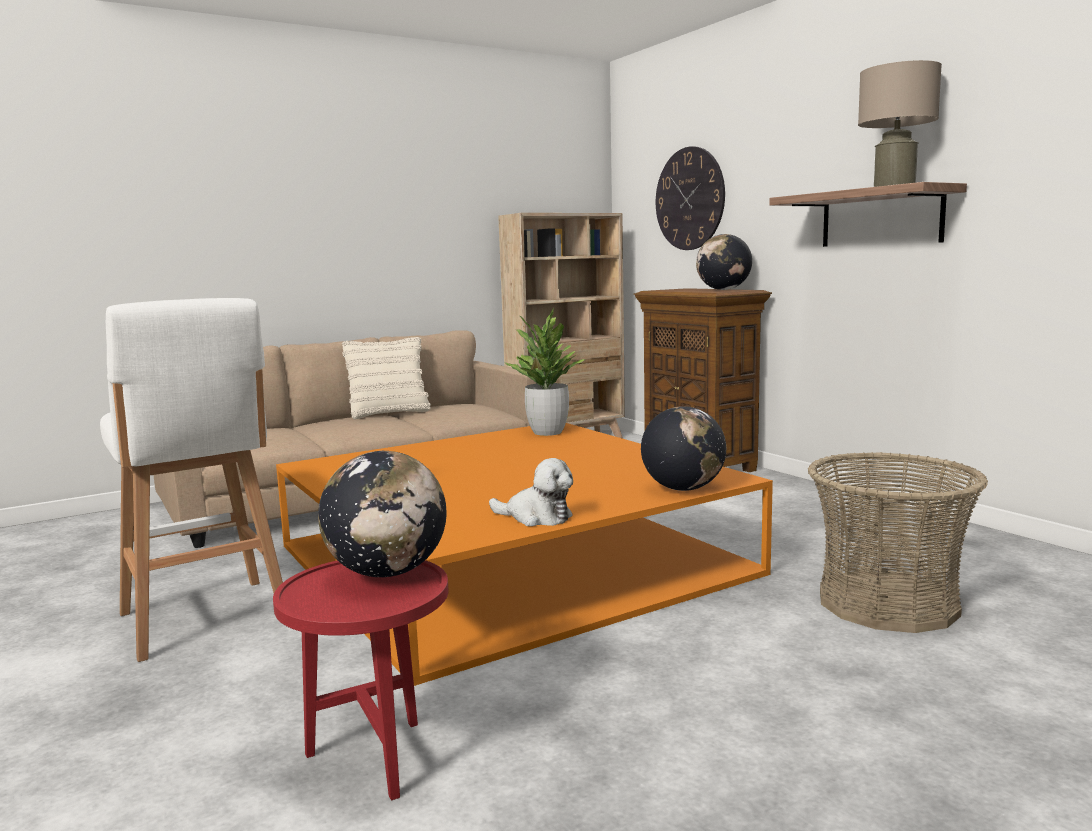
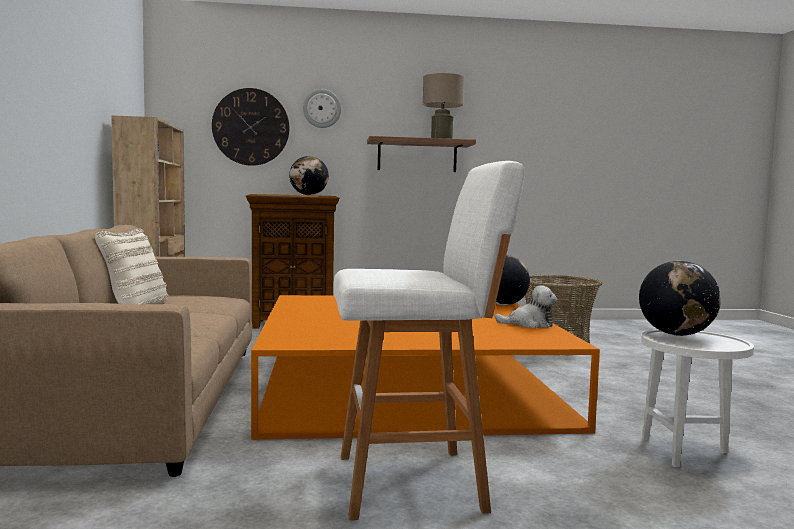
camera: 65 degrees left, 5 degrees down
(375, 762) = (687, 452): red side table -> white side table
(536, 517) = (529, 324): plush toy -> plush toy turned 45 degrees clockwise
(547, 432) = (311, 300): potted plant -> none
(759, 159) = (322, 108): none -> wall clock

